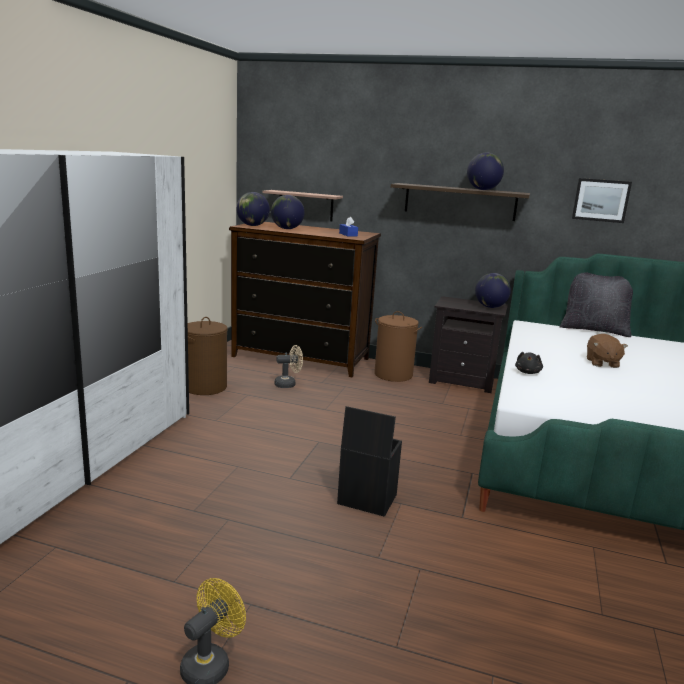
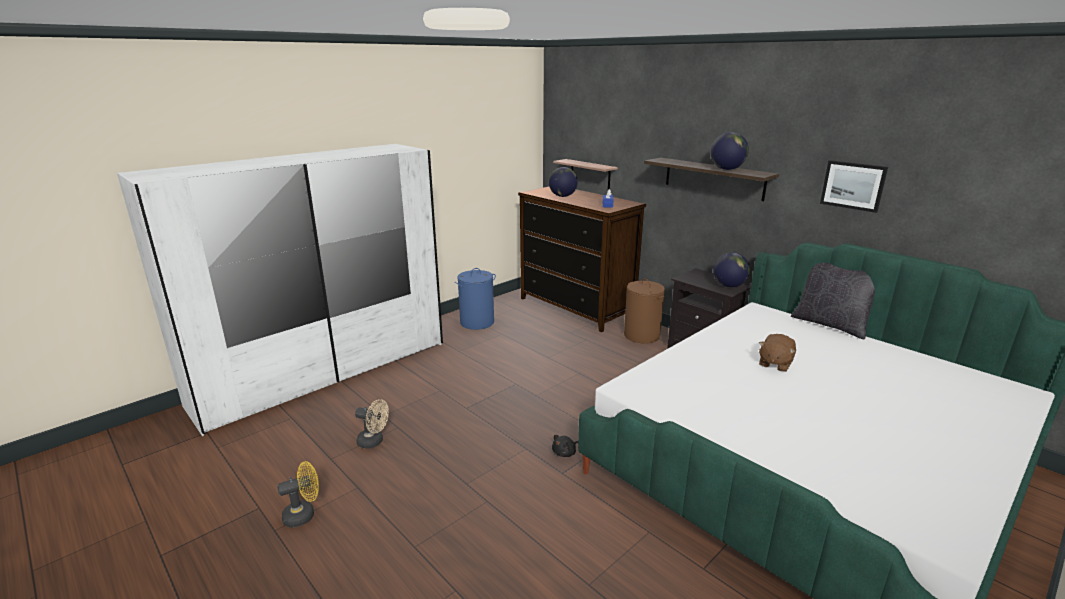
camera: 30 degrees right, 5 degrees up
(205, 387) = (477, 322): brown laundry basket -> blue laundry basket
(252, 225) = (539, 191): globe -> none
(288, 384) = (541, 330): beige fan -> beige fan (374, 442)
(366, 499) = (502, 438): black storage box -> none
(528, 372) = (675, 360): black plush toy -> black plush toy (565, 453)

